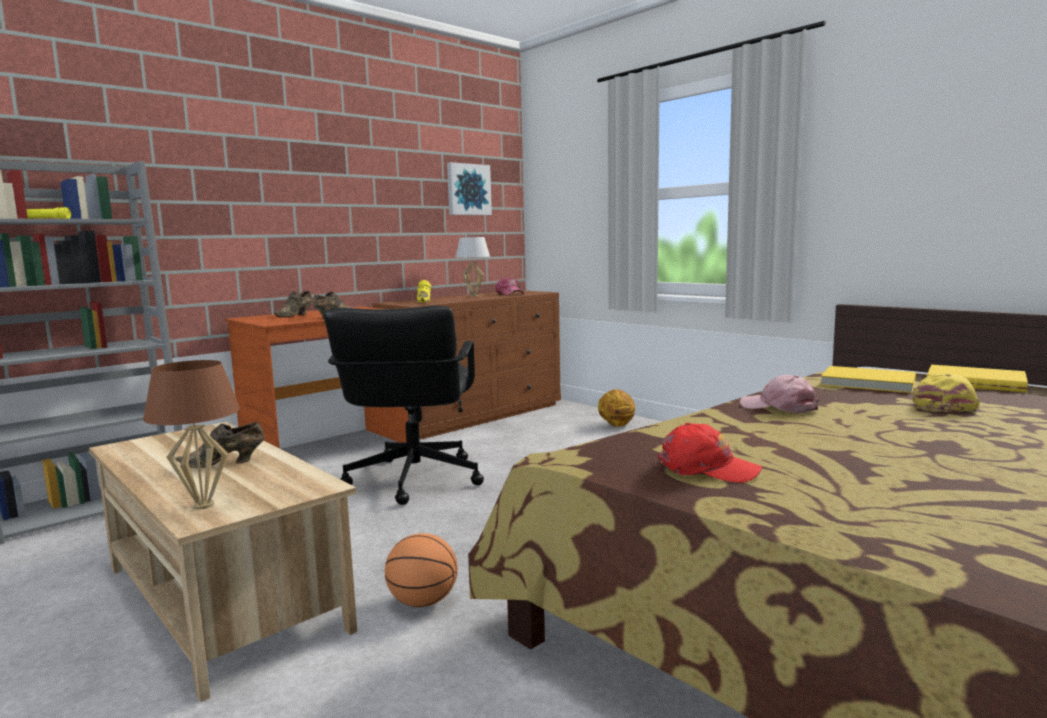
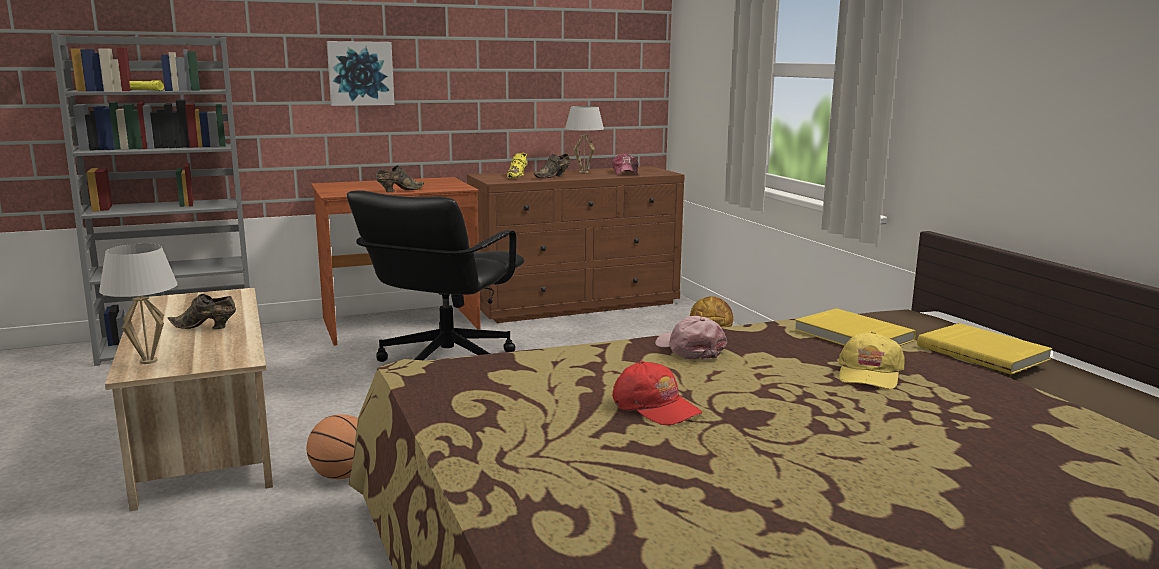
camera: 20 degrees right, 5 degrees up
(203, 505) = (148, 361): brown table lamp -> white table lamp
(295, 315) = (372, 185): brown shoe -> brown shoe (553, 177)
(468, 189) = (593, 50): picture -> picture (360, 73)
(707, 468) = (491, 398): red cap -> red cap (655, 407)
(944, 405) = (869, 374): yellow cap -> yellow cap turned 150 degrees clockwise

